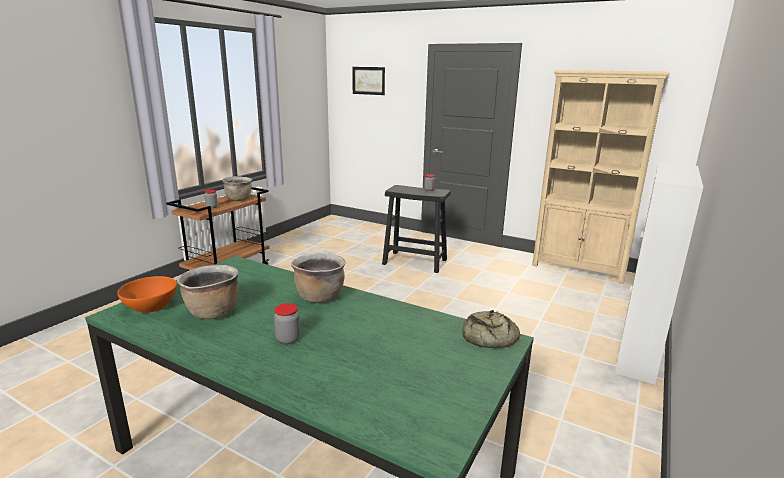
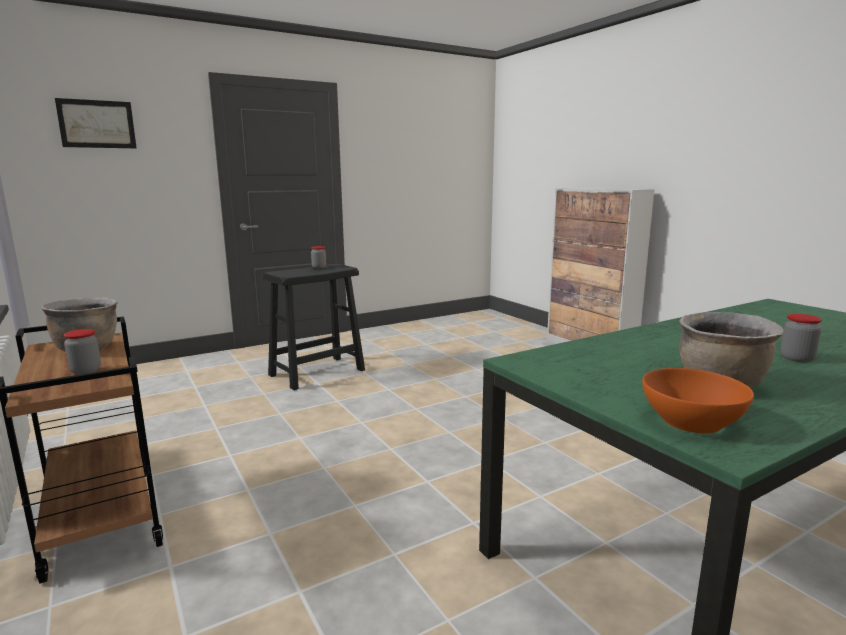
camera: 60 degrees left, 5 degrees down
(319, 297) = (672, 337): brown cooking pot -> none
(488, 337) = (772, 306): bread -> none
(579, 269) = (438, 322): beige bookcase -> none

